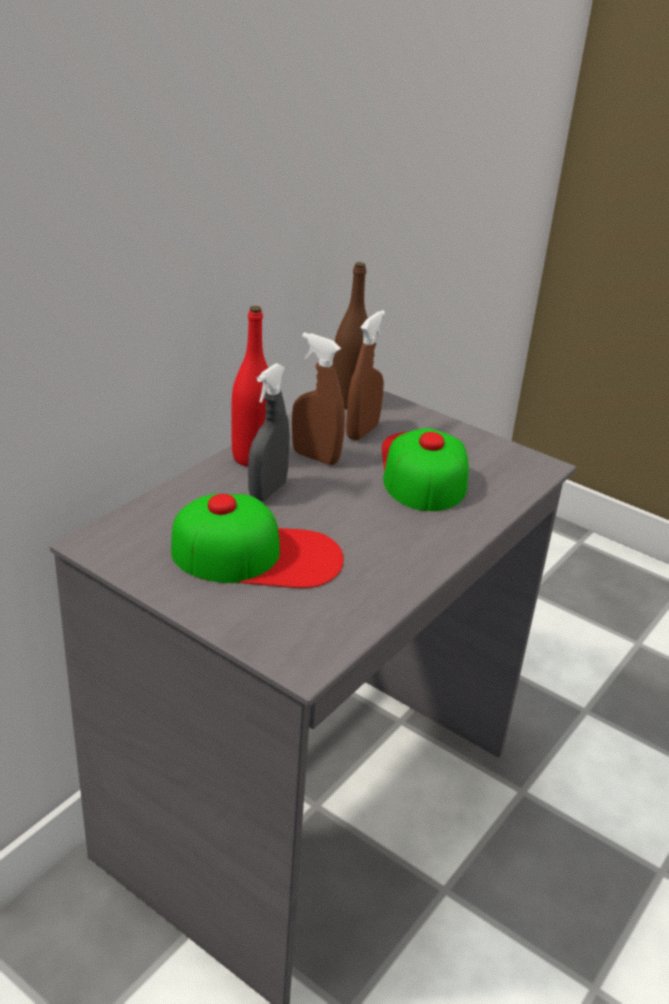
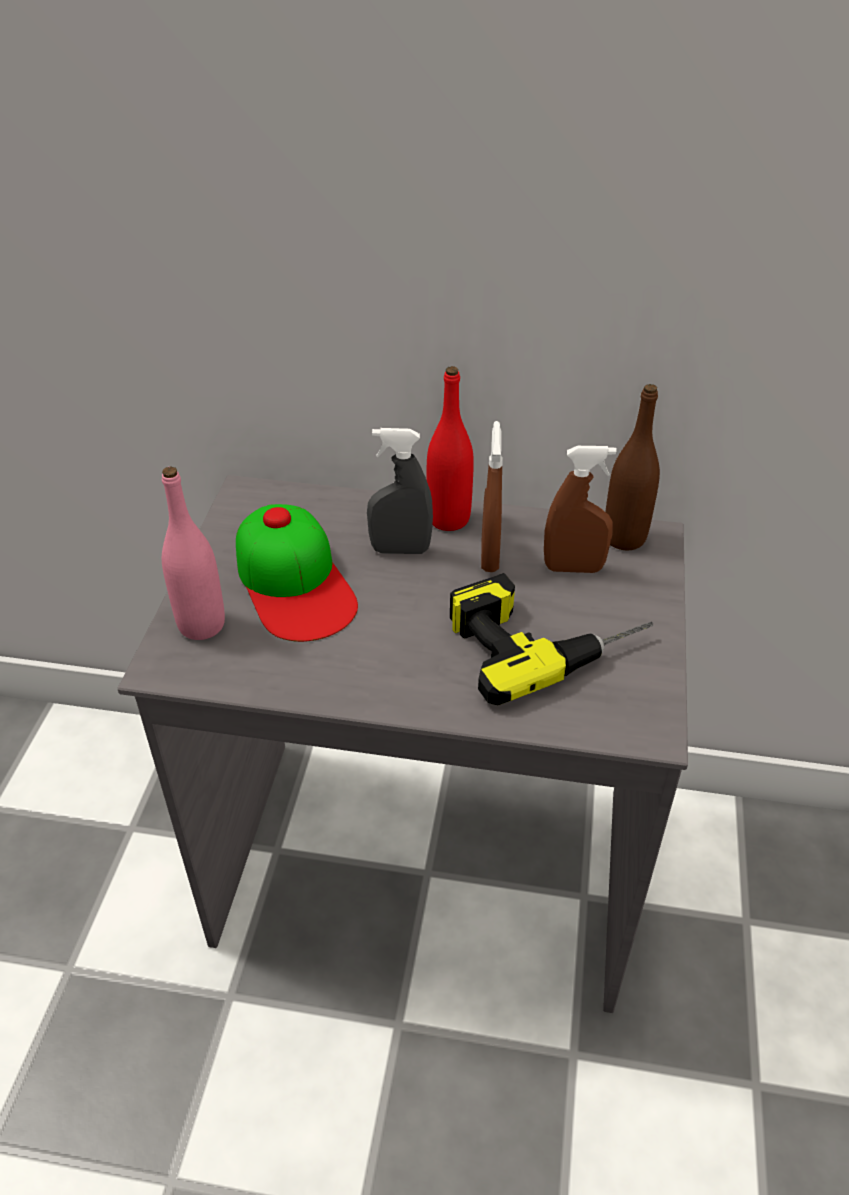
camera: 65 degrees right, 10 degrees up
(266, 623) = (201, 625): none -> pink bottle
(423, 469) = (542, 636): cap -> power drill

